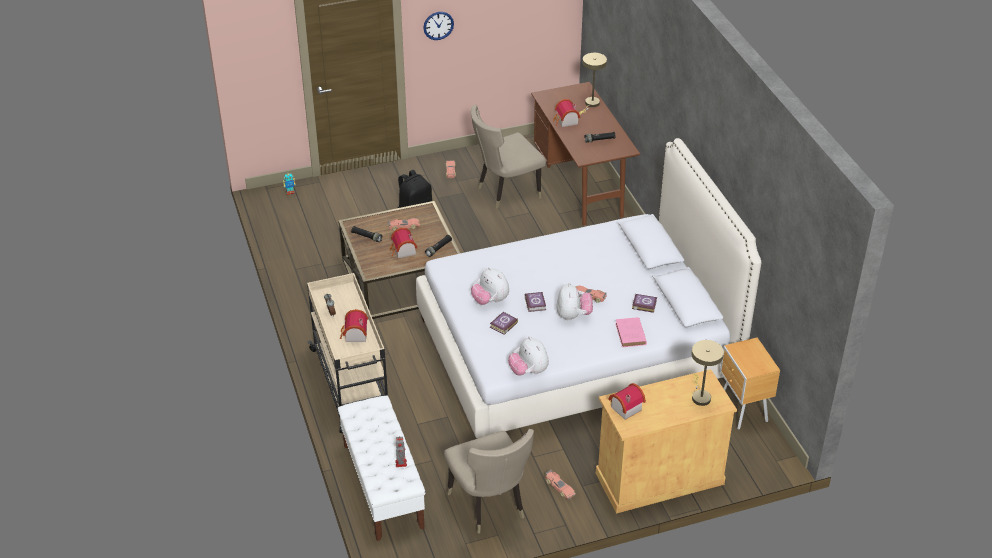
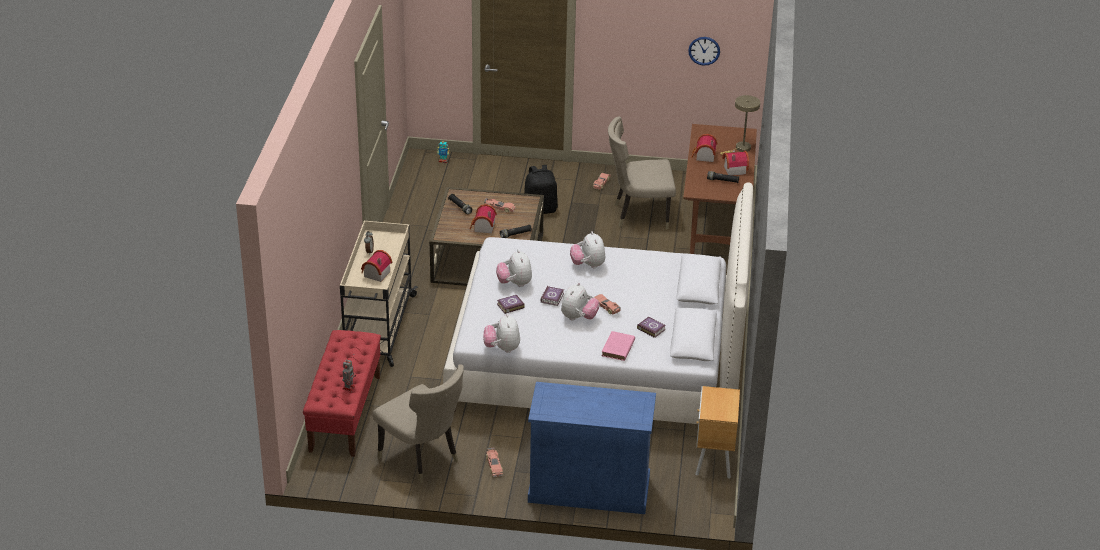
camera: 25 degrees right, 5 degrees down
(382, 485) = (345, 413): white bench -> red bench
(438, 25) = (612, 33): wall clock -> wall clock (704, 50)
(490, 506) = (422, 459): beige chair -> beige chair turned 45 degrees counterclockwise
(541, 260) = (588, 265): none -> plush toy
(624, 408) = (550, 397): toy house -> toy house (733, 169)
(659, 478) = (589, 489): beige cabinet -> blue cabinet
(700, 396) = (626, 410): beige table lamp -> none

